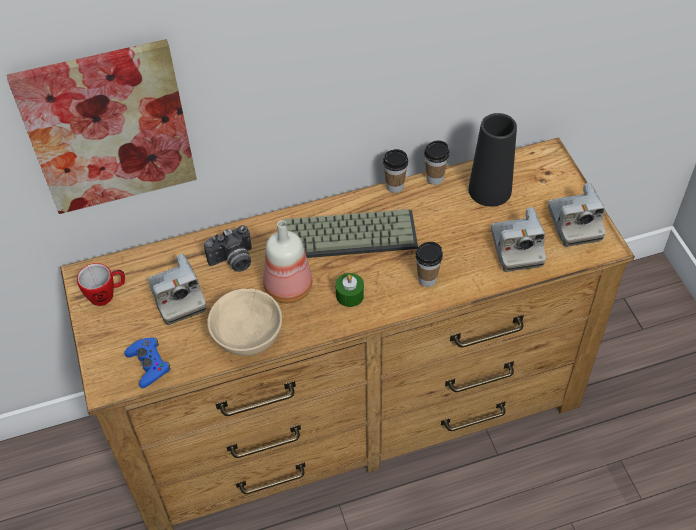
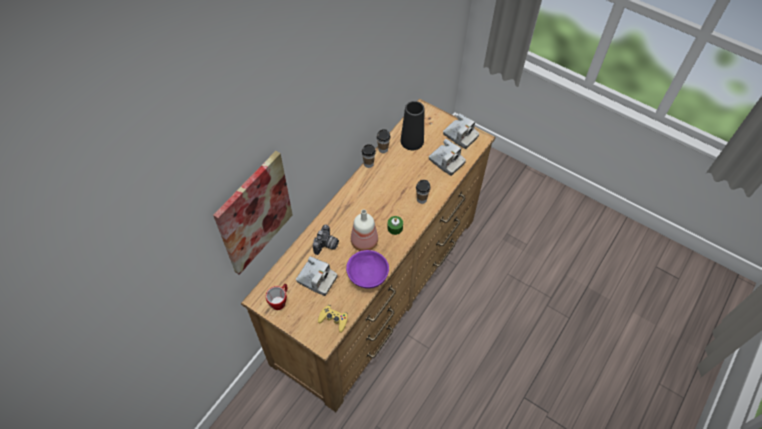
camera: 40 degrees left, 5 degrees up
(149, 364) = (333, 319): blue game controller -> yellow game controller
(247, 338) = (367, 277): beige bowl -> purple bowl
(349, 234) = (368, 199): keyboard -> none

